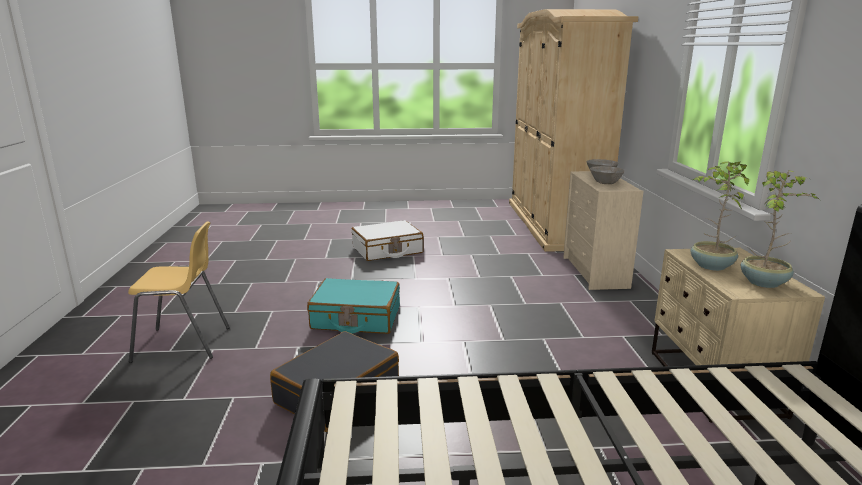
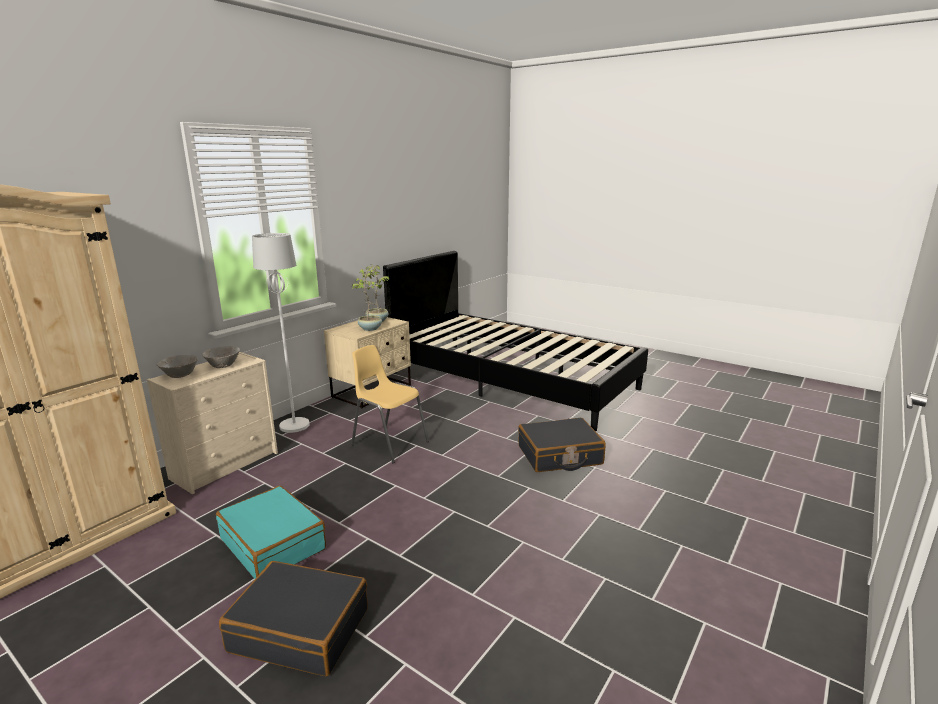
camera: 140 degrees left, 0 degrees up
(183, 344) = (668, 548): yellow chair -> yellow chair (389, 443)
(356, 318) = (490, 509): turquoise suitcase -> turquoise suitcase (273, 544)
(387, 250) = (300, 629): white suitcase -> black suitcase
(645, 310) = (295, 425): none -> white floor lamp

